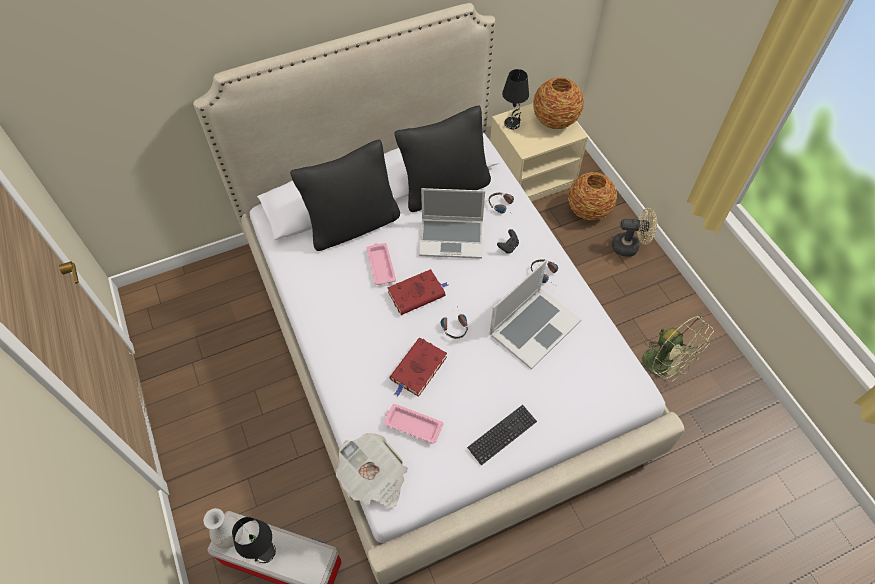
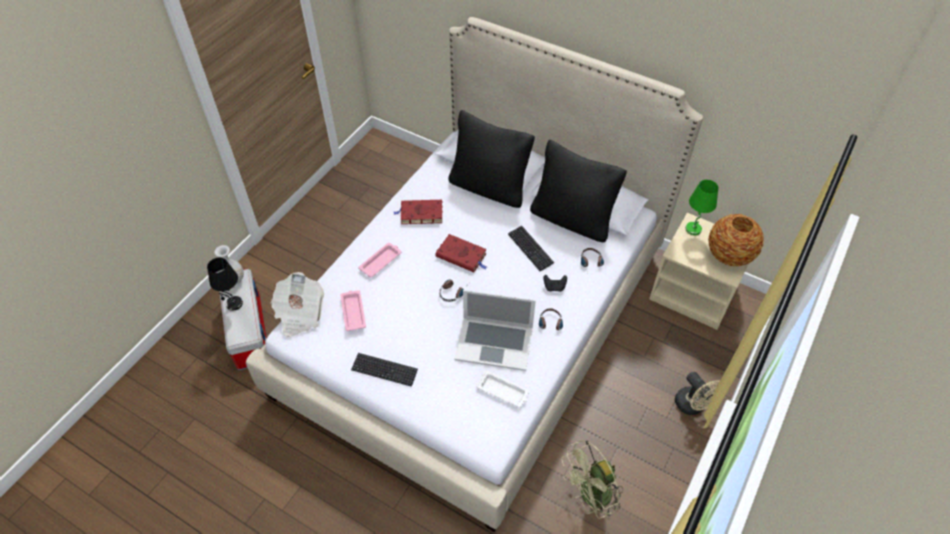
camera: 55 degrees right, 5 degrees down
(381, 265) = (468, 222): pink tray -> pink tray (381, 261)
(418, 370) = (398, 291): red book -> red book (420, 214)
(452, 238) = (530, 249): laptop -> keyboard
(512, 124) = (693, 229): black table lamp -> green table lamp
(588, 210) = (700, 353): vase -> none
(590, 350) = (503, 391): none -> white tray
(664, 366) = (590, 497): green fan -> green fan turned 45 degrees clockwise

